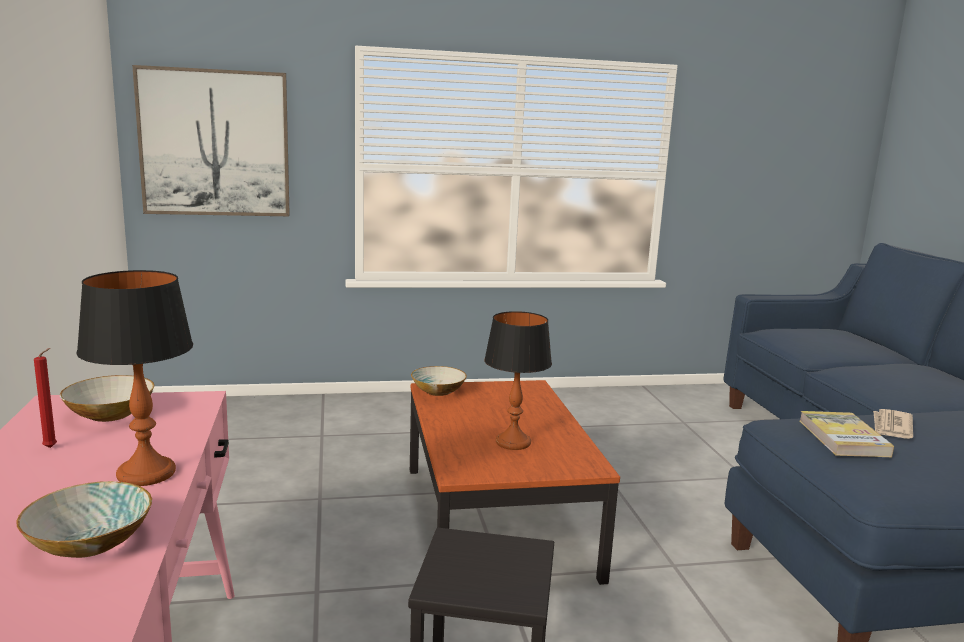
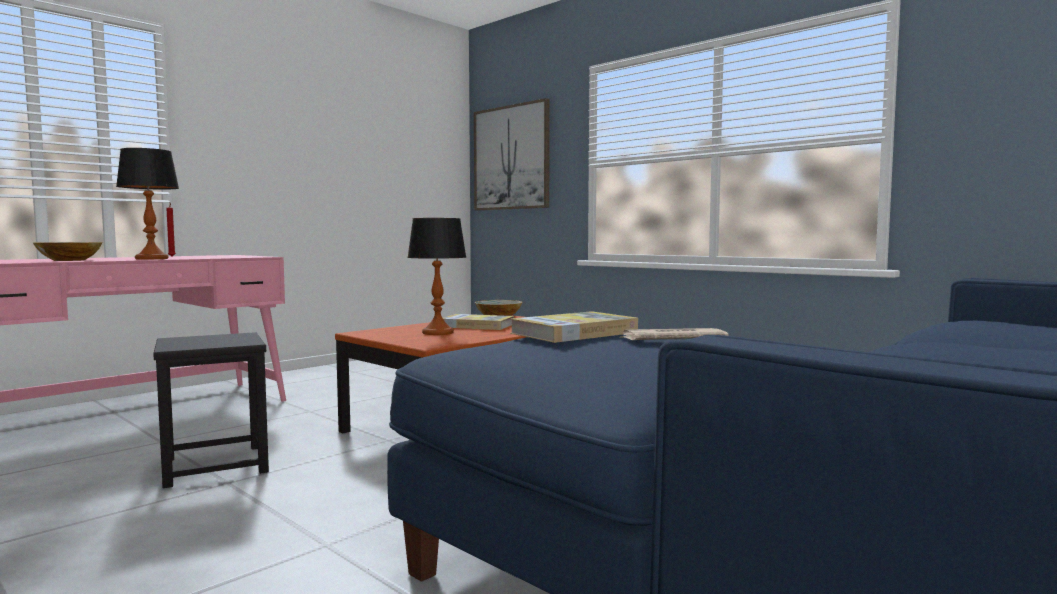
camera: 55 degrees right, 10 degrees down
(109, 414) = (223, 256): bowl -> none
(488, 416) = (477, 326): none -> book

